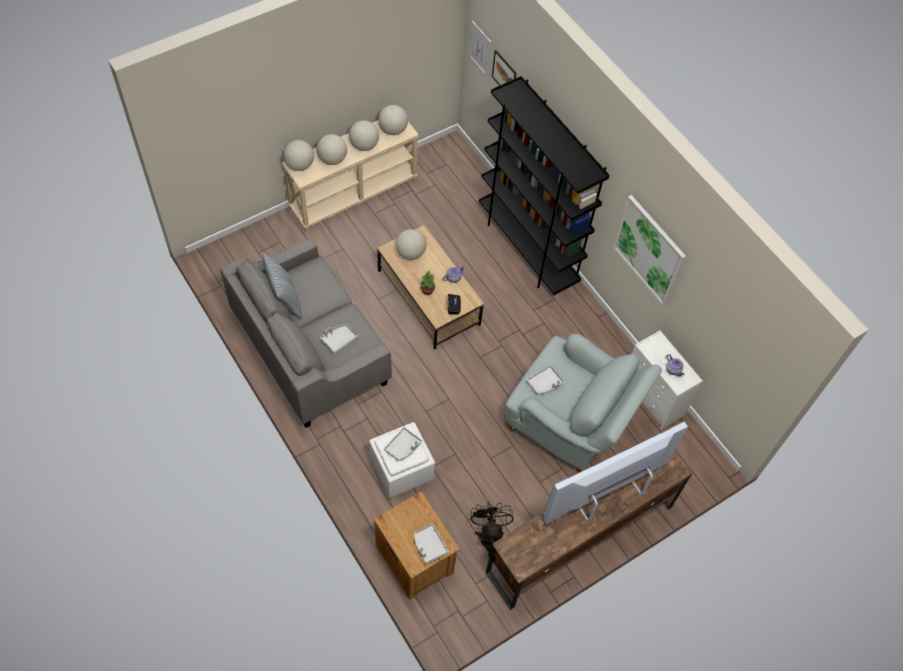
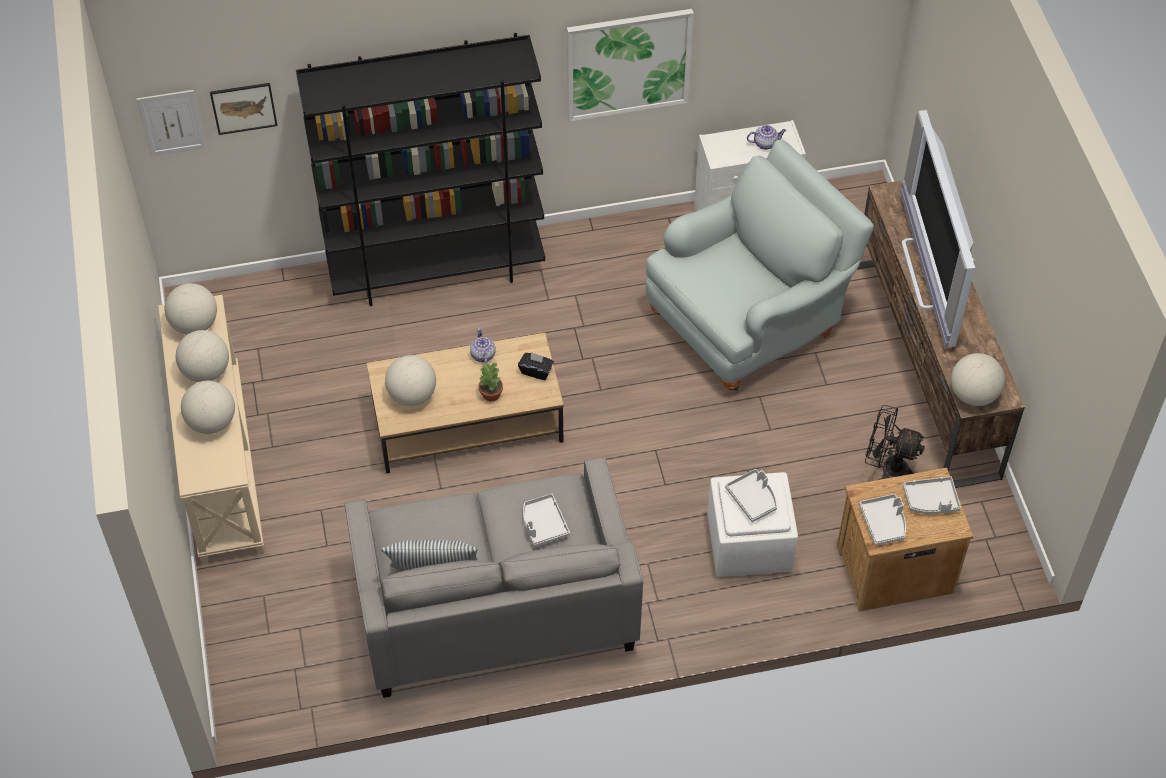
camera: 65 degrees left, 5 degrees down
(299, 165) = (200, 471): globe -> globe (973, 394)
(544, 383) = (723, 293): grey tray -> grey tray (884, 523)

